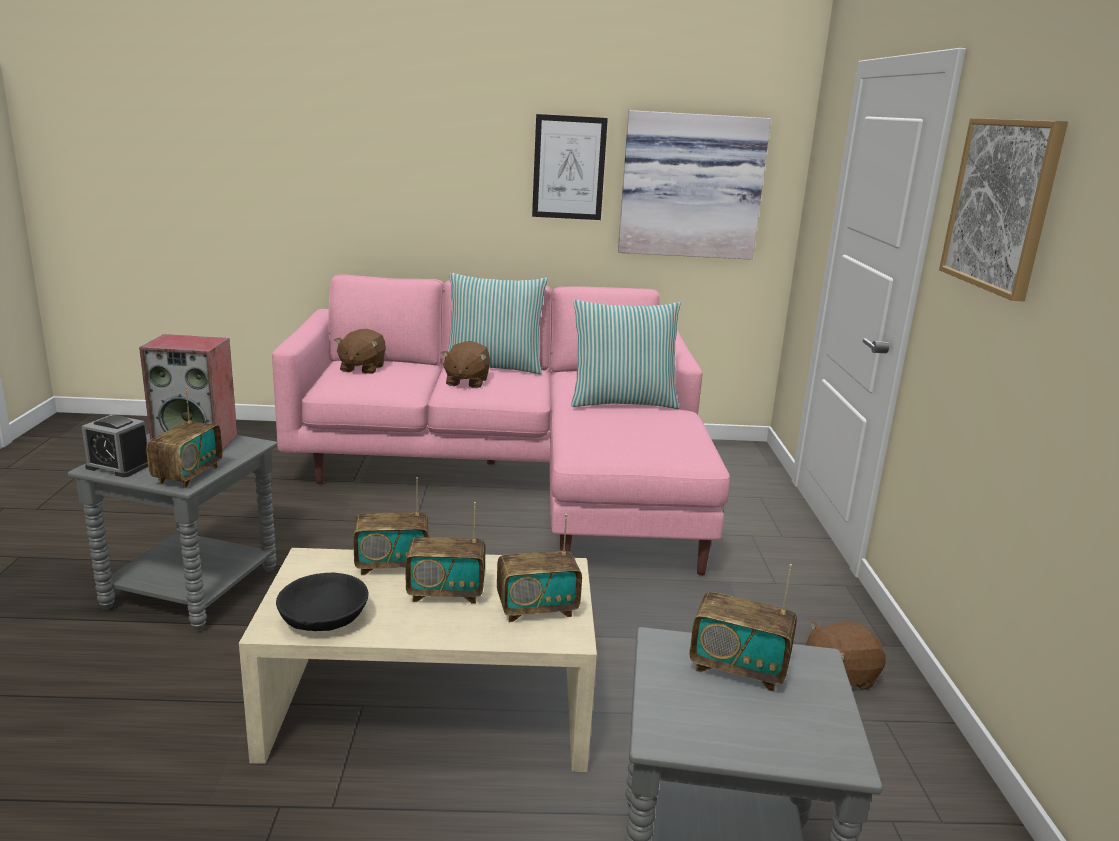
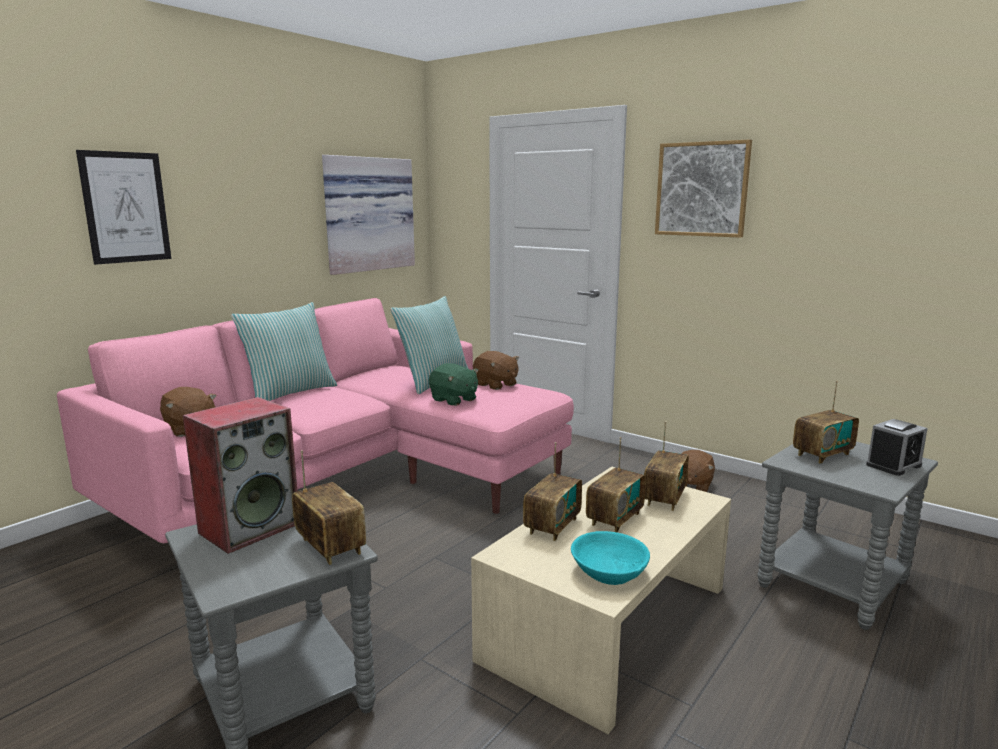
camera: 50 degrees left, 5 degrees down
(119, 466) = (243, 578): alarm clock -> alarm clock (893, 465)
(324, 618) = (609, 571): black bowl -> turquoise bowl
(466, 382) = (304, 407): brown plush toy -> brown plush toy (495, 385)
(569, 168) = (282, 206): picture -> picture (126, 207)
(588, 425) = (454, 400): none -> green plush toy

